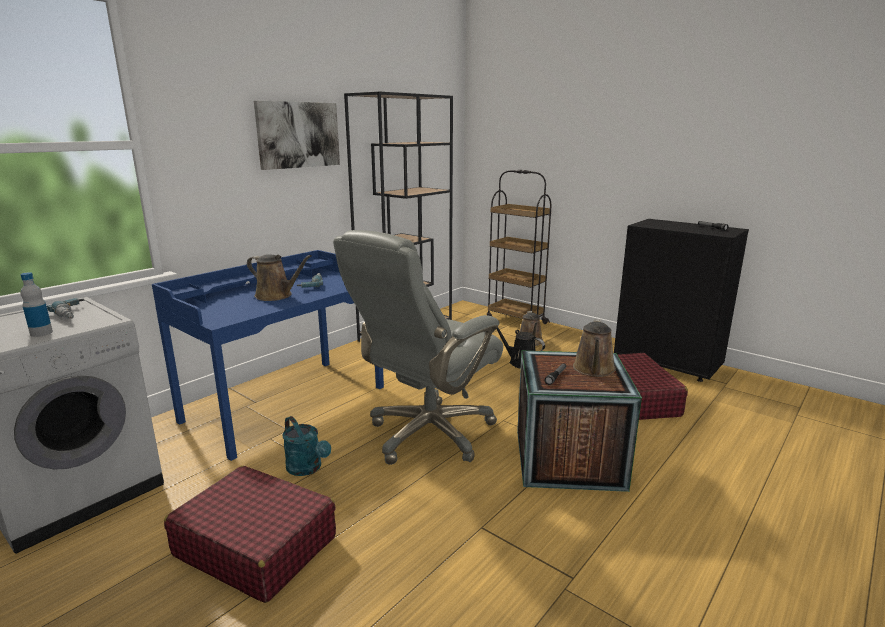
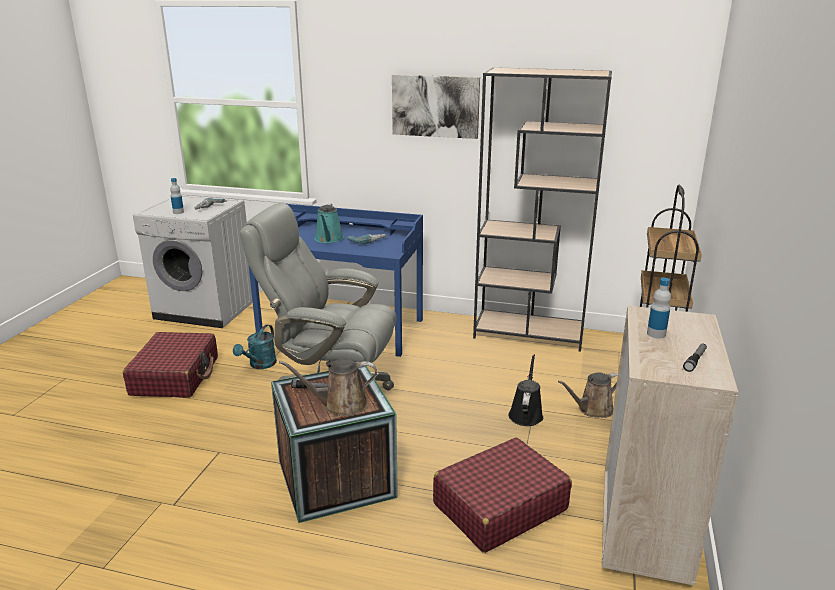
camera: 65 degrees right, 5 degrees up
(276, 296) = (328, 239): brown watering can -> turquoise watering can
(668, 365) = (644, 533): black cabinet -> beige cabinet
(674, 227) = (656, 334): none -> bottle

